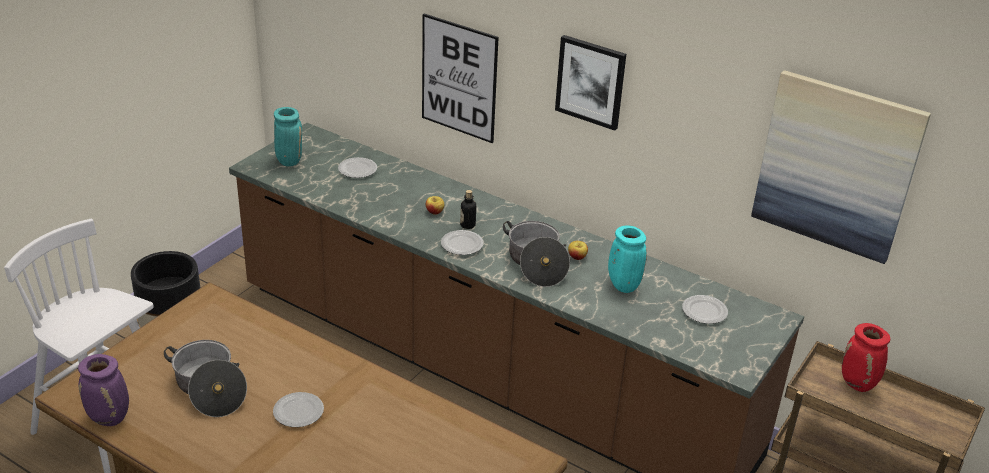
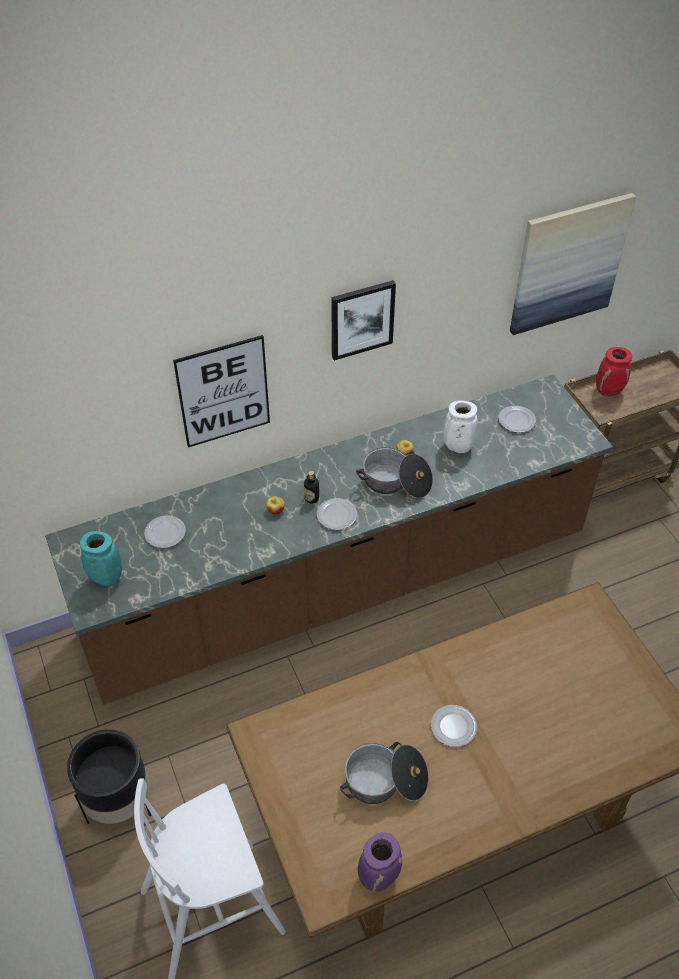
camera: 55 degrees left, 15 degrees up
(622, 285) = (457, 447): turquoise vase -> white vase

